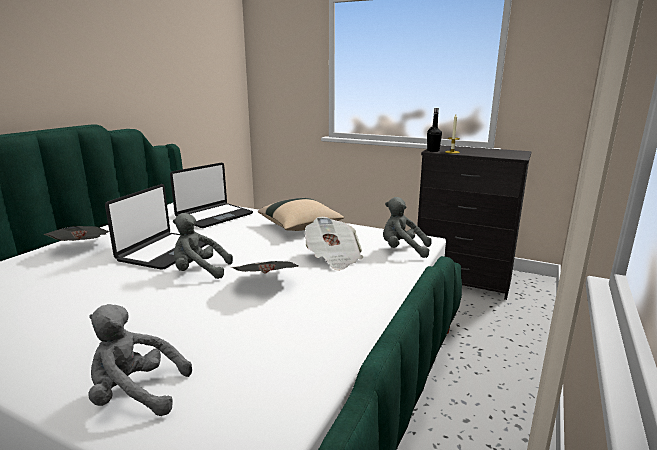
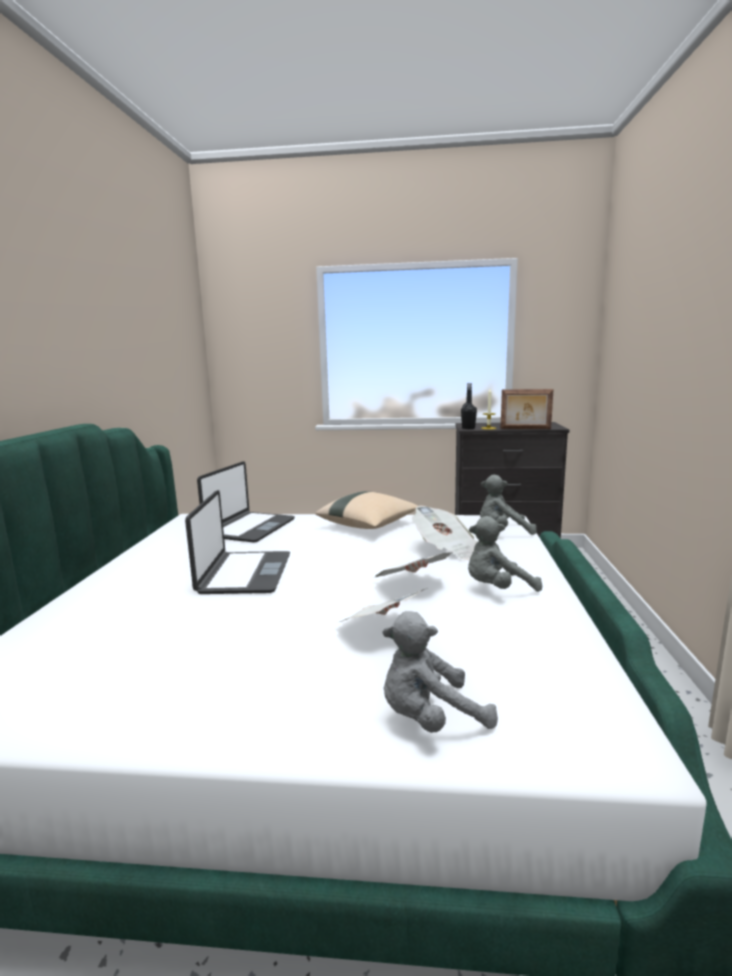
camera: 20 degrees left, 5 degrees down
(82, 248) = (122, 589): newspaper -> newspaper (380, 629)
(199, 271) = (319, 587): grey plush toy -> grey plush toy (497, 589)
(485, 155) = (525, 429): none -> picture frame

